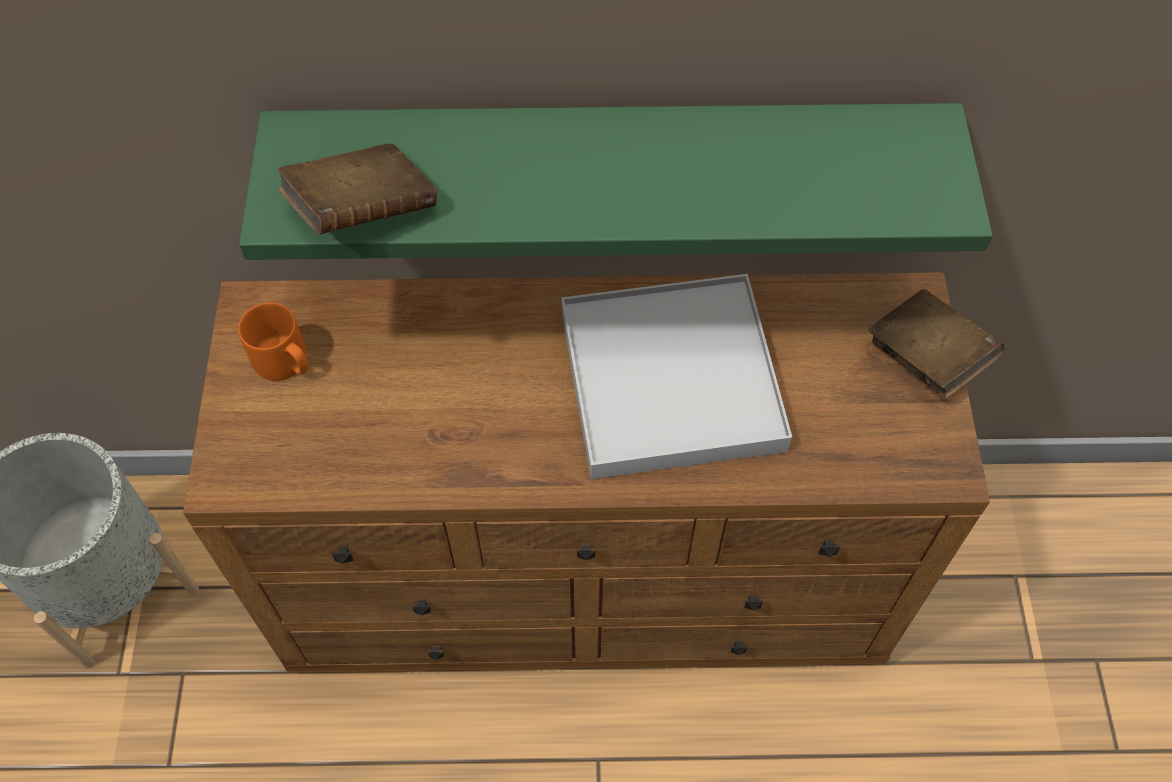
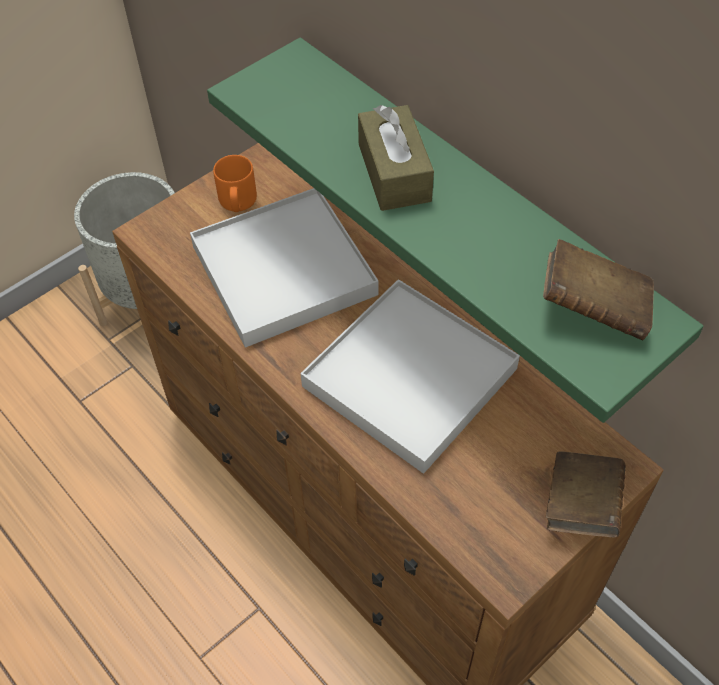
camera: 50 degrees right, 5 degrees down
(363, 211) = (279, 117): brown book -> brown book (593, 308)
(426, 387) = (284, 270): none -> white tray
(554, 175) = (394, 172): none -> brown tissue box

